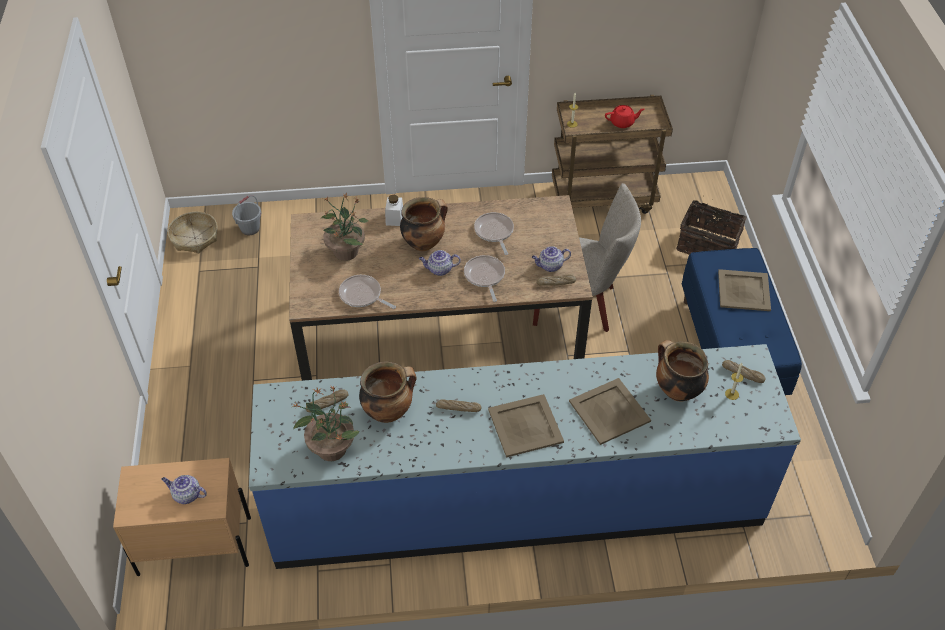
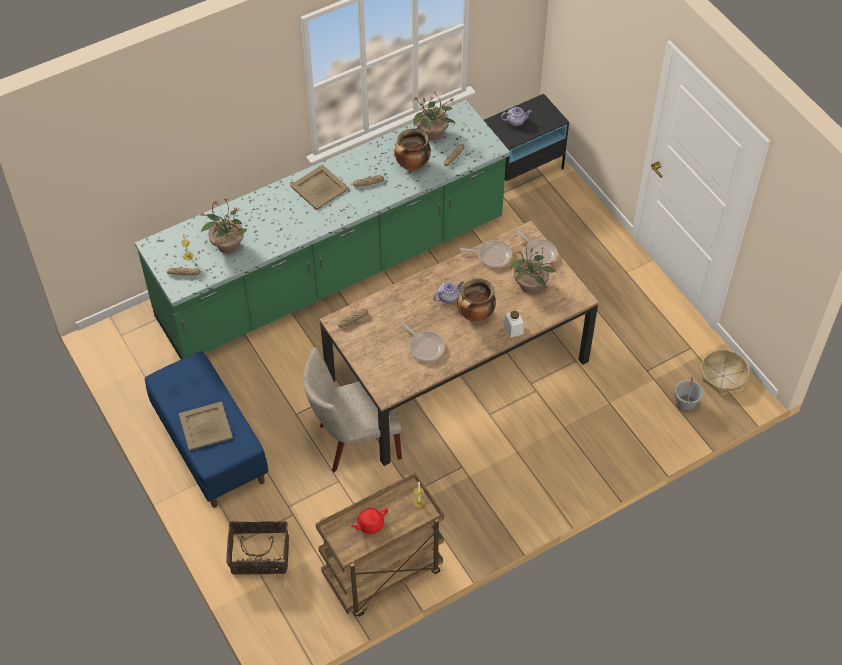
camera: 155 degrees right, 5 degrees up
(194, 545) = (522, 170): beige nightstand -> black nightstand
(484, 276) = (410, 304): frying pan -> frying pan (538, 253)
(516, 499) = (332, 270): blue counter -> green counter
(550, 266) = (364, 332): teapot -> none
(609, 412) = (268, 215): beige tray -> none
(676, 391) = (227, 245): cooking pot -> potted plant

